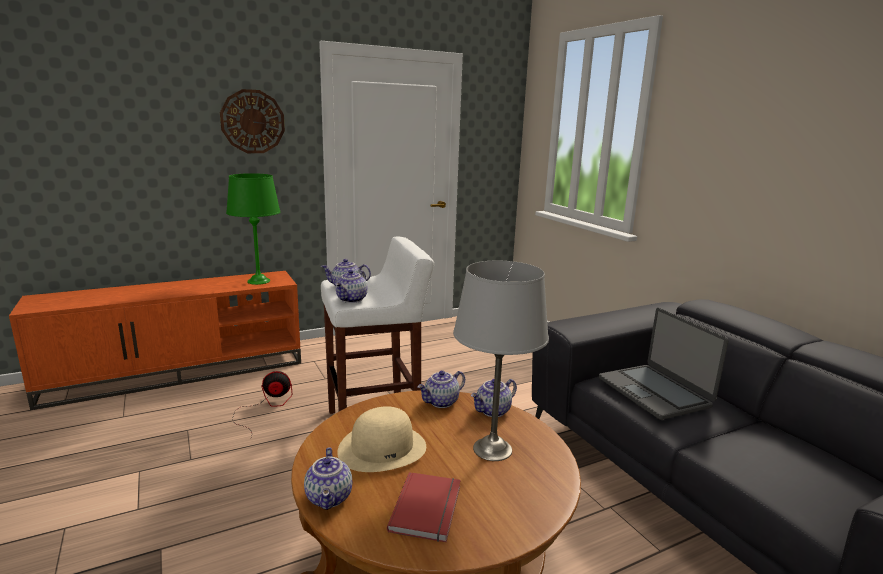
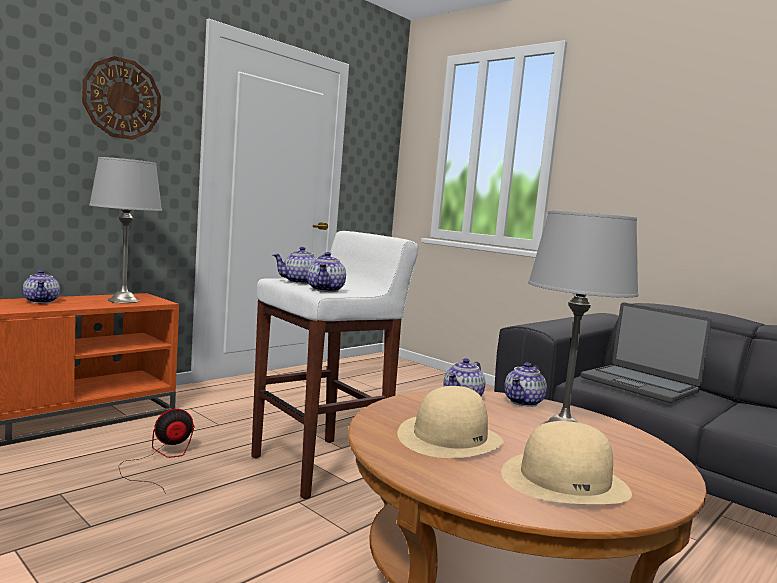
camera: 20 degrees left, 10 degrees down
(258, 281) = (123, 300): green table lamp -> grey table lamp
(330, 498) = (448, 484): teapot -> teapot (42, 301)
(428, 508) = (565, 481): red book -> beige hat

